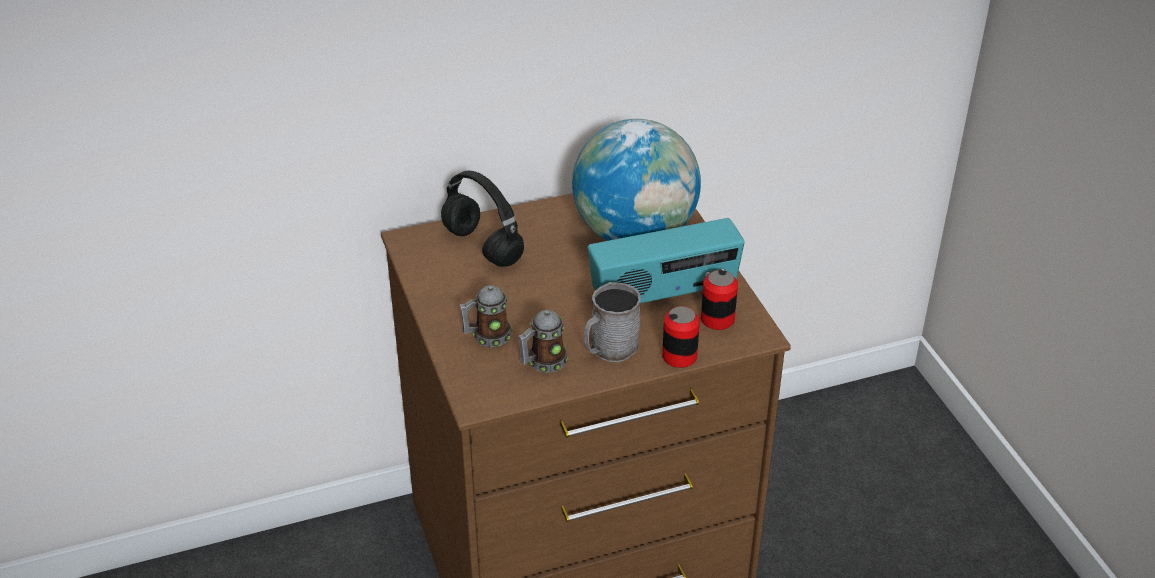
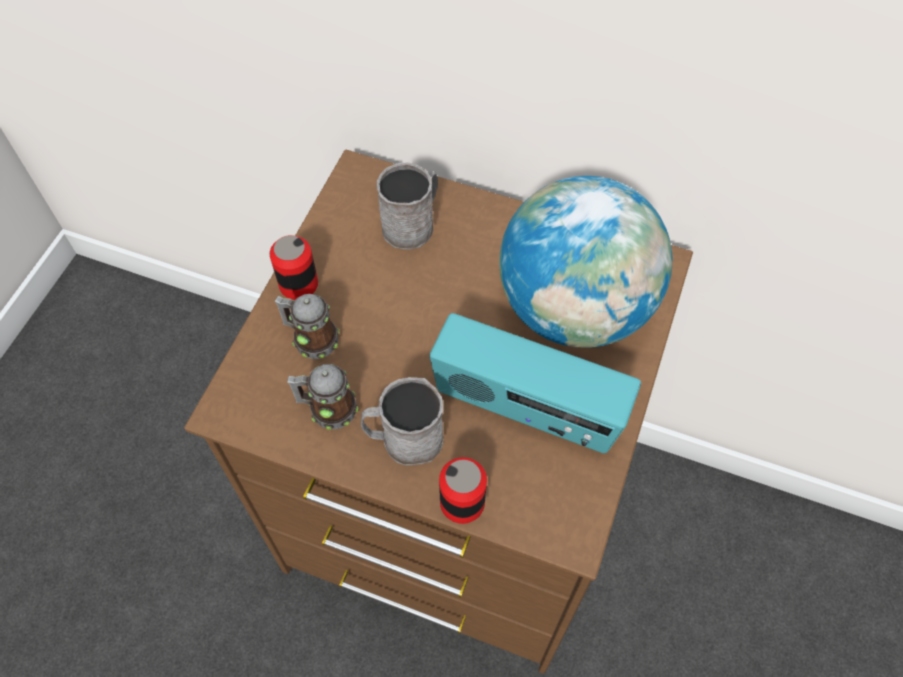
camera: 40 degrees right, 20 degrees up
(481, 246) = (413, 224): black headphones -> grey mug
(717, 319) = (549, 482): can -> can (298, 284)

